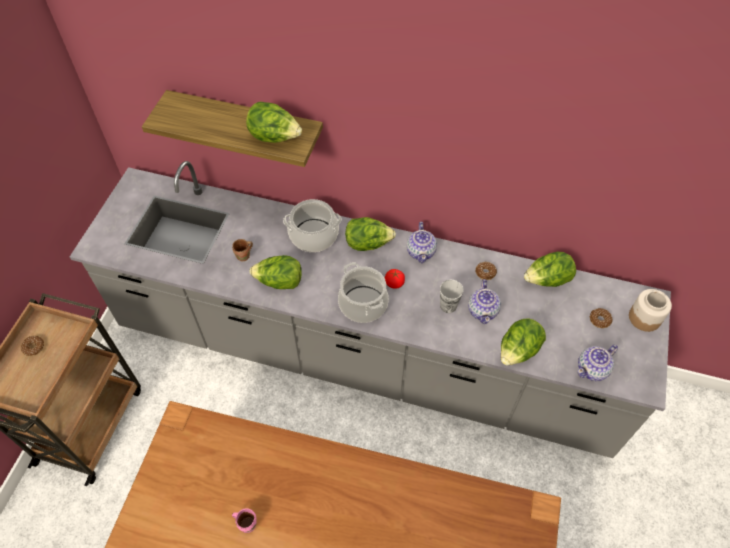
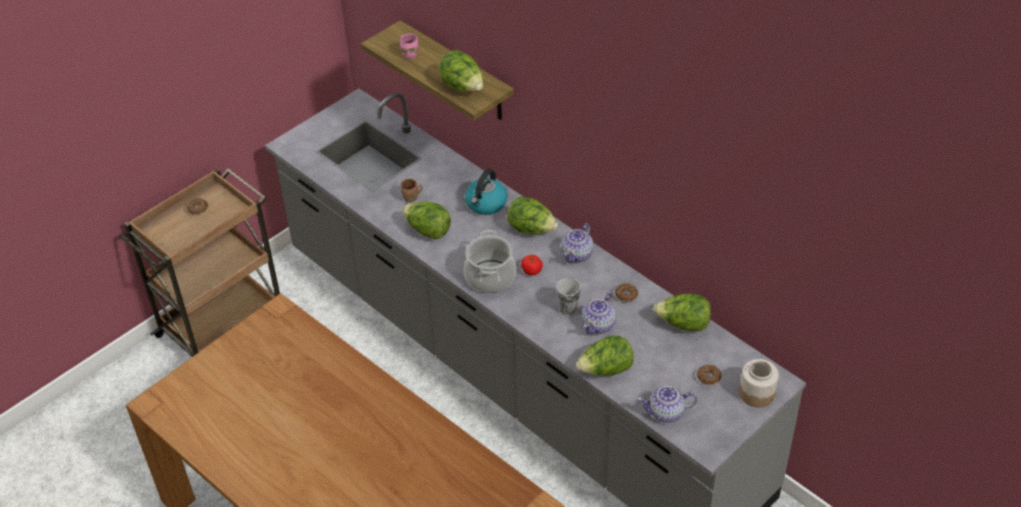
camera: 30 degrees right, 10 degrees down
(247, 523) = (284, 406): pink mug -> pink mug (410, 54)
(314, 235) = (486, 204): cooking pot -> kettle

